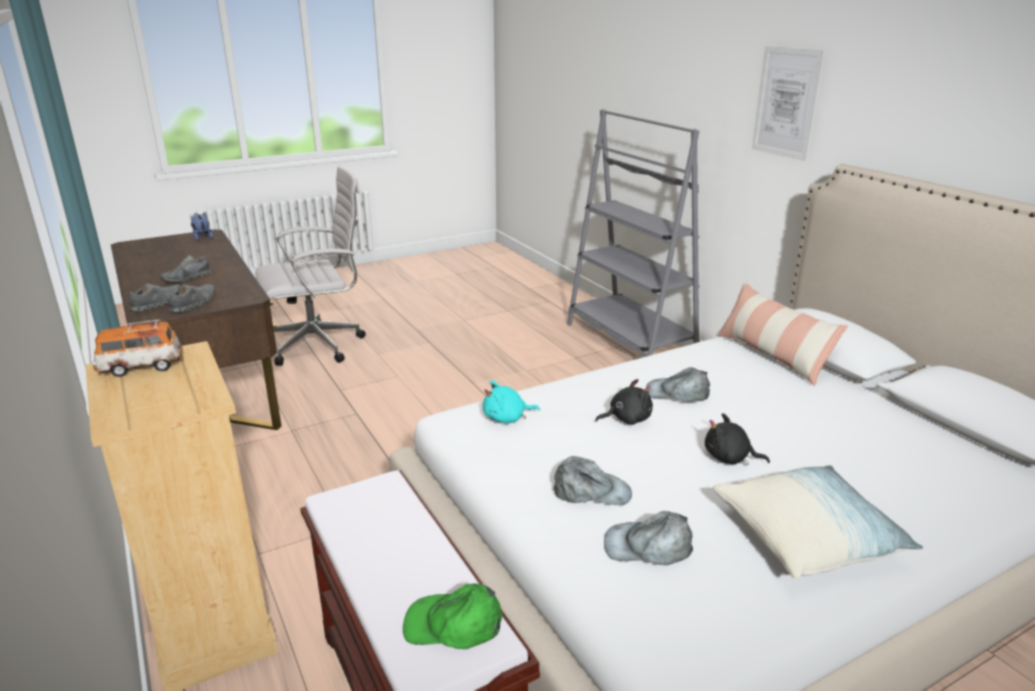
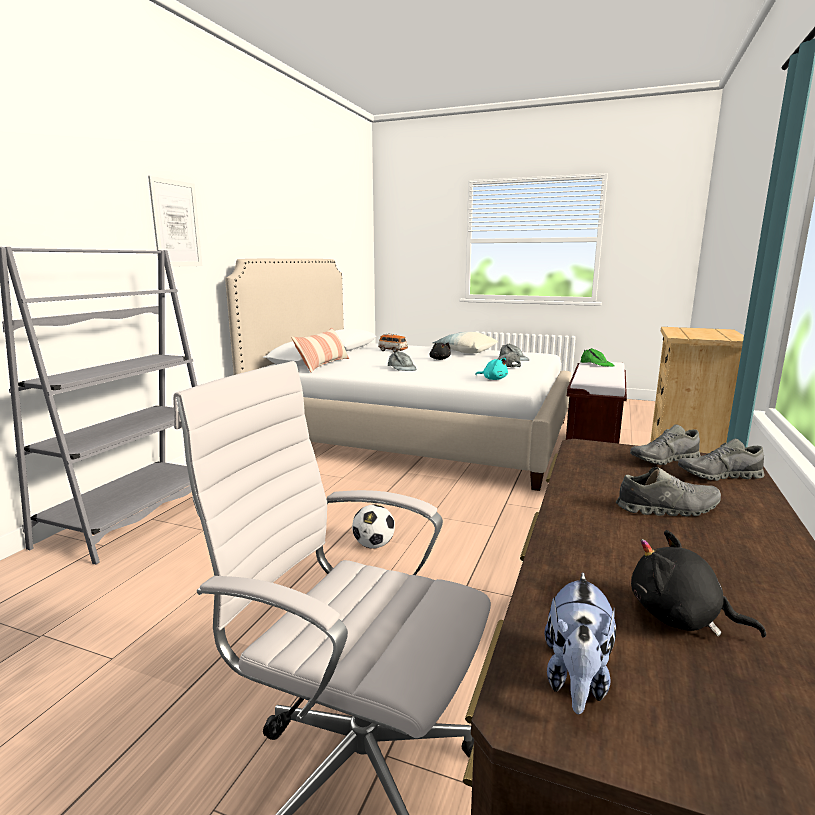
camera: 130 degrees left, 10 degrees down
(141, 367) = (713, 336): toy car -> toy car (393, 351)
(456, 404) = (373, 545): none -> football
(627, 419) = (445, 369): black plush toy -> black plush toy (680, 618)

